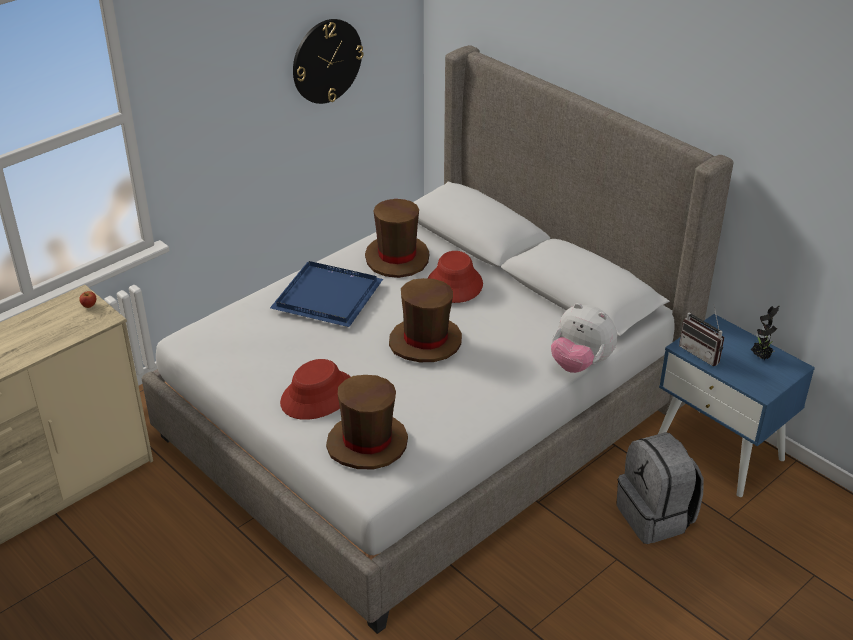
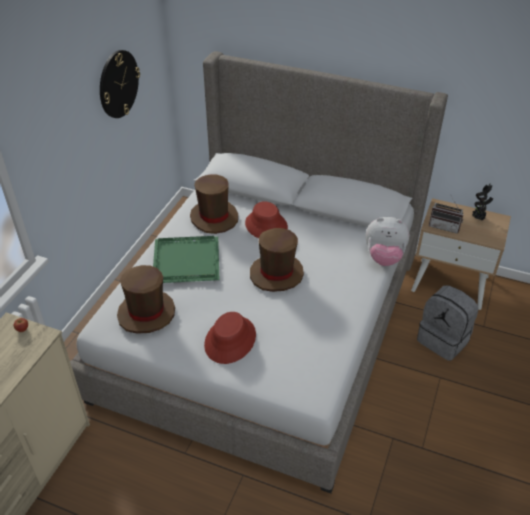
camera: 25 degrees left, 5 degrees up
(329, 296) = (187, 260): blue tray -> green tray
(367, 444) = (290, 365): brown hat -> brown hat (146, 313)
(720, 451) = (450, 283): blue nightstand -> beige nightstand

